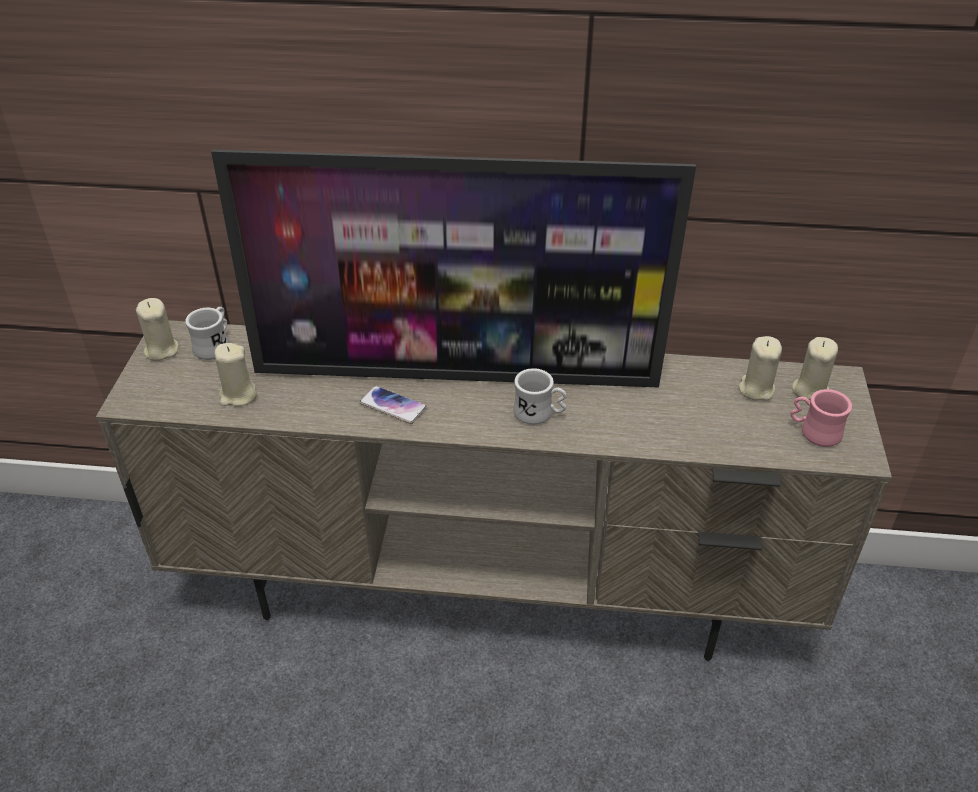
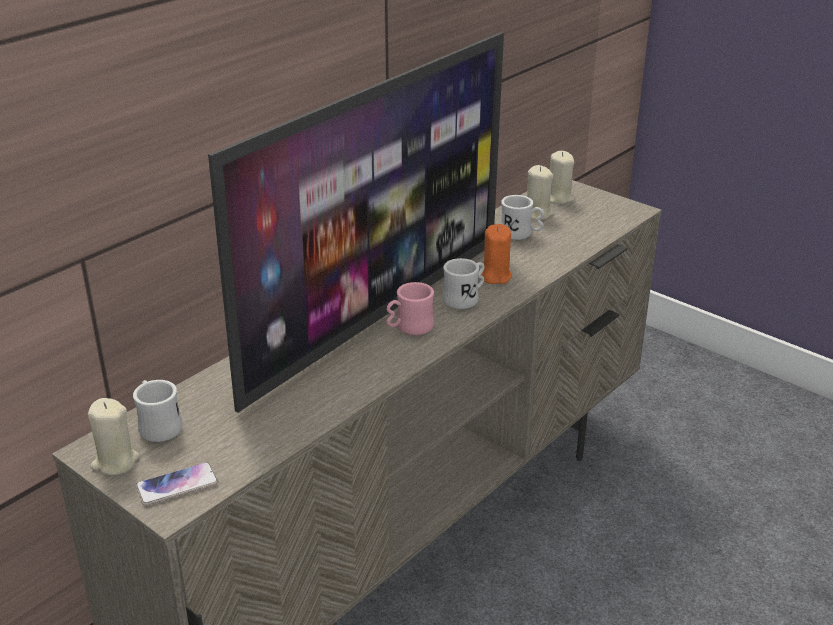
camera: 55 degrees left, 10 degrees down
(238, 395) = (254, 435): beige candle -> none
(393, 405) = (374, 358): phone -> phone (177, 485)
(599, 415) = (495, 276): none -> orange candle
(700, 396) = (521, 234): none -> white mug
(814, 432) = (598, 214): pink mug -> pink mug (409, 328)

